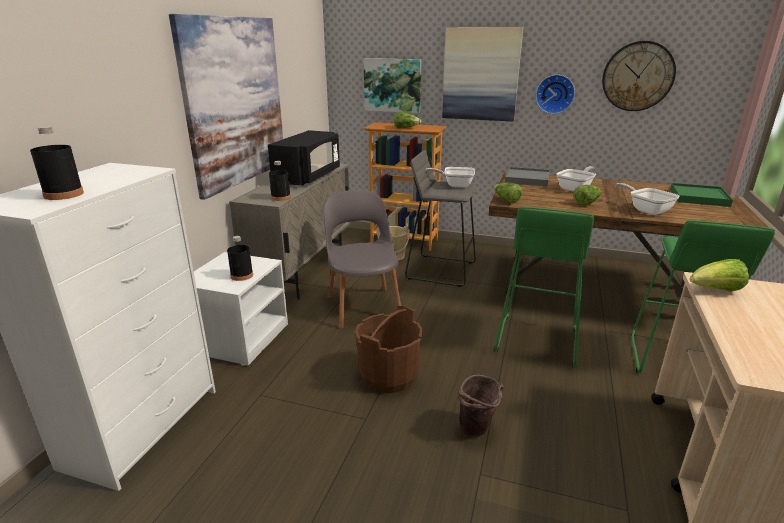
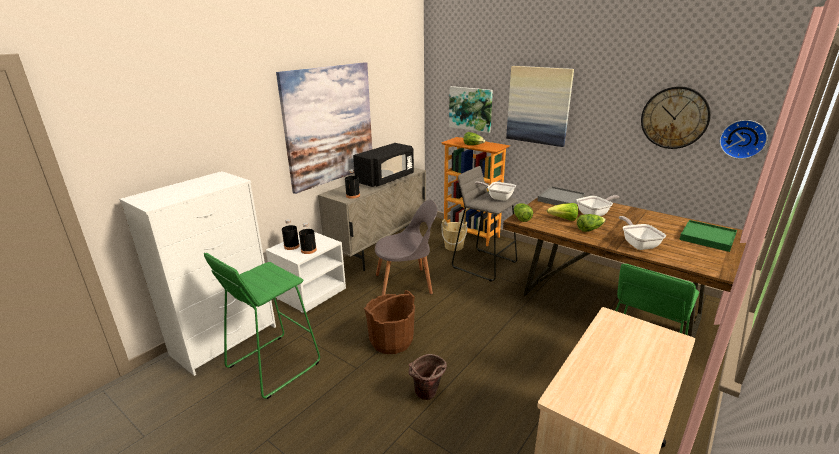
camera: 20 degrees right, 0 degrees up
(64, 194) = (175, 195): black bottle -> black bottle (291, 246)
(363, 306) = (406, 284): grey chair -> grey chair turned 75 degrees clockwise
(536, 340) = (522, 338): green stool -> green stool (273, 365)
(555, 94) = (599, 127): wall clock -> wall clock (743, 138)
(715, 291) = (609, 328): lettuce -> lettuce (563, 219)

